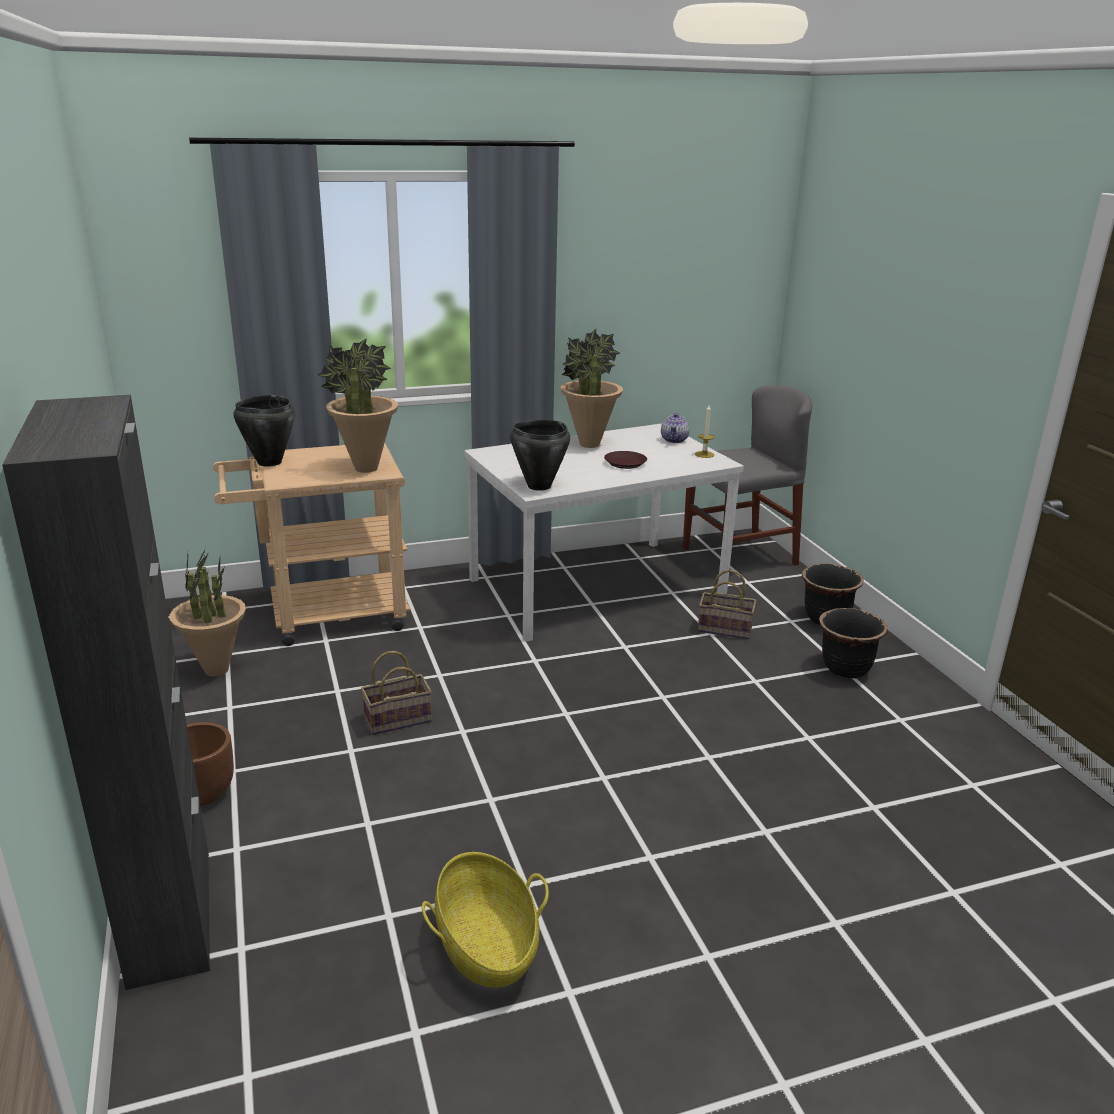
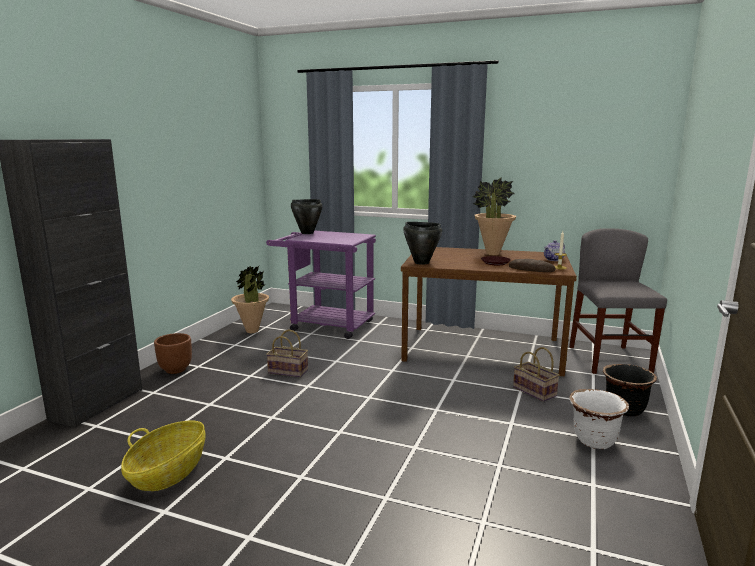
camera: 40 degrees right, 10 degrees down
(324, 616) = (325, 325): beige cart -> purple cart
(365, 468) = (341, 240): potted plant -> none
(597, 586) = (483, 349): white dining table -> brown dining table
(683, 466) = (531, 269): none -> bread
(739, 556) = (609, 360): grey chair -> grey chair turned 105 degrees counterclockwise
(845, 669) = (594, 441): black planter -> white planter

